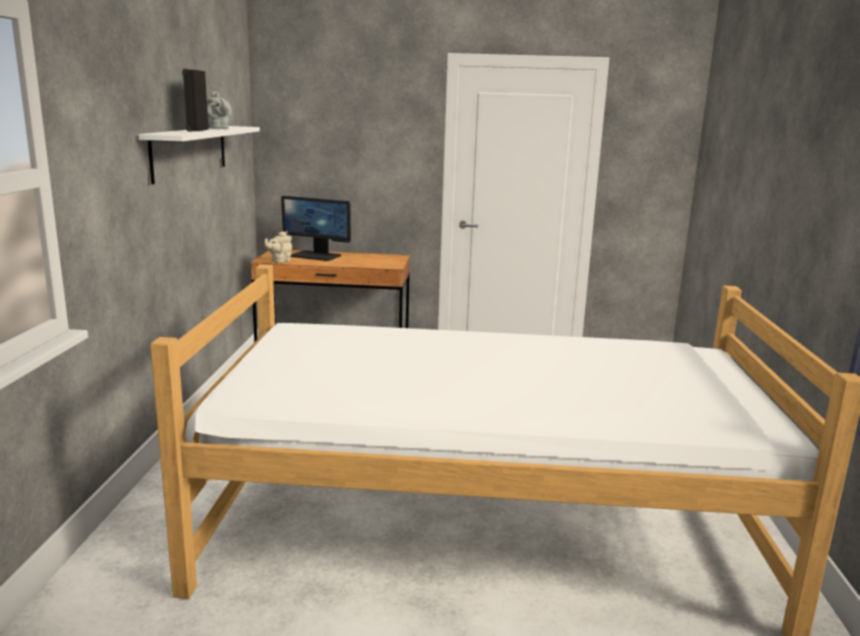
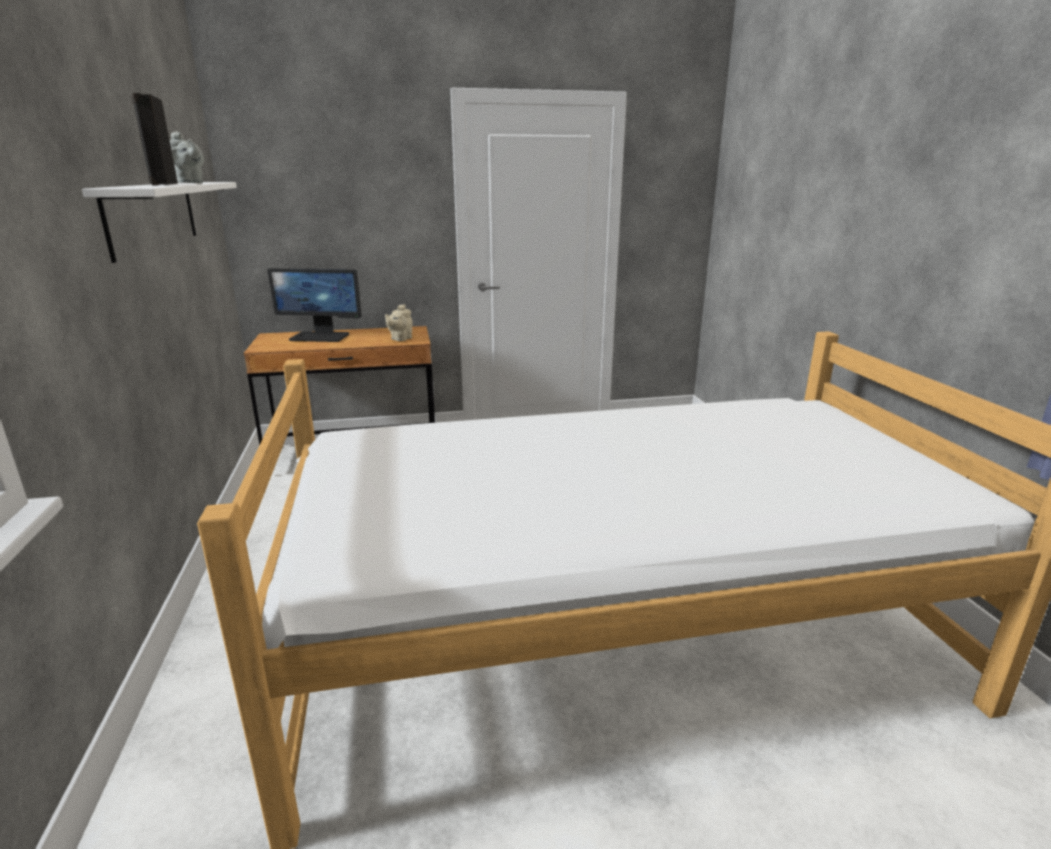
camera: 15 degrees left, 5 degrees up
(279, 261) = (279, 347): beige teapot -> beige teapot (400, 339)

